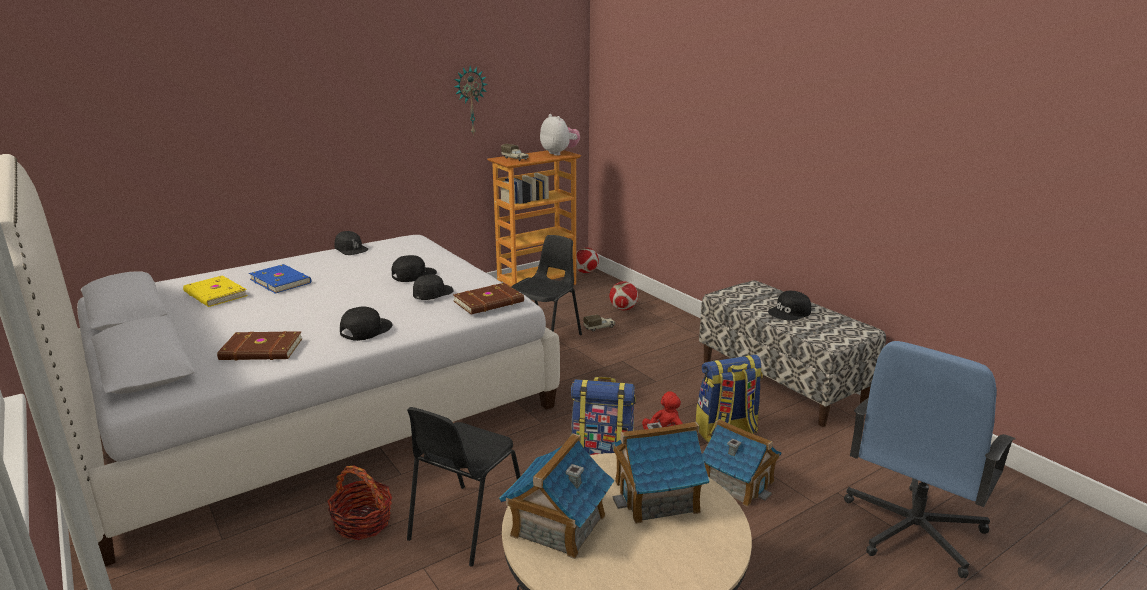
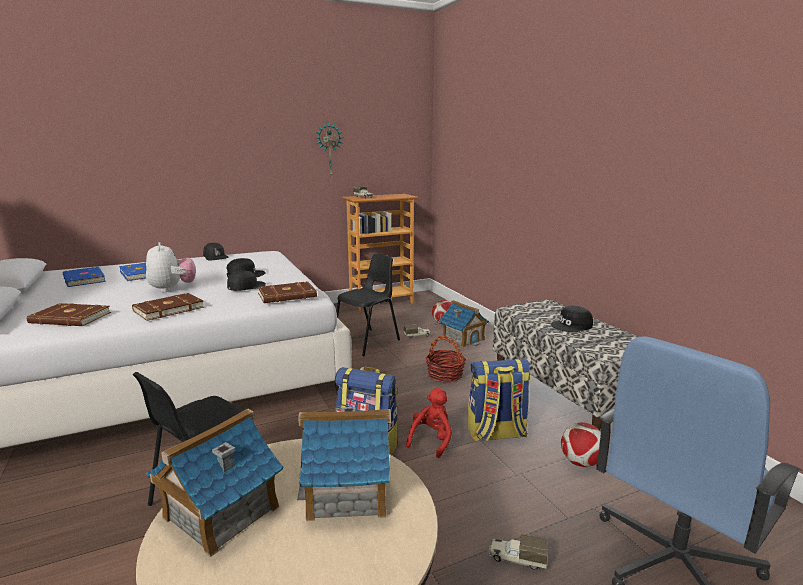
camera: 10 degrees right, 5 degrees down
(214, 294) = (83, 279): yellow book -> blue book
(363, 522) = (122, 483): basket -> basket (445, 375)
(365, 329) = (168, 309): black cap -> brown book
(559, 153) = (401, 195): plush toy -> plush toy (172, 289)
(586, 272) = (425, 295): football -> football (581, 462)
(738, 483) = (490, 485): toy house -> toy house (463, 338)
(781, 543) = (516, 559): none -> toy truck

